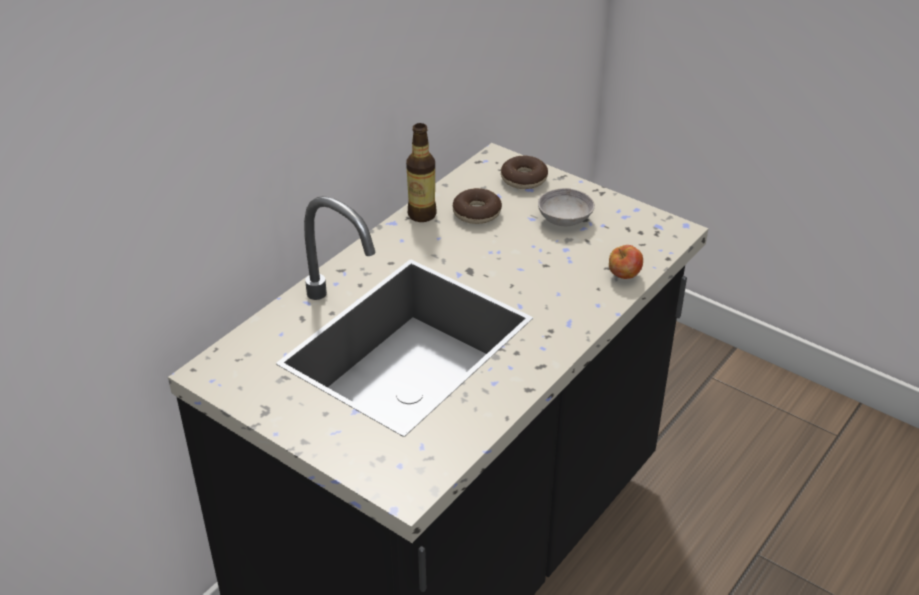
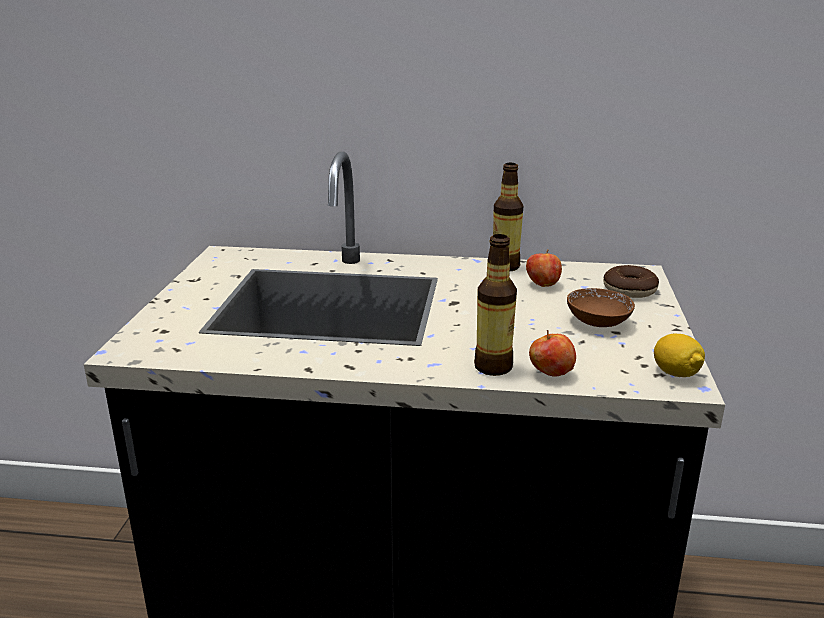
camera: 60 degrees right, 15 degrees down
(477, 213) = (542, 285): donut -> apple
(564, 219) = (598, 322): grey bowl -> brown bowl
(595, 297) = (493, 367): none -> bottle
(661, 226) = (676, 373): none -> lemon

